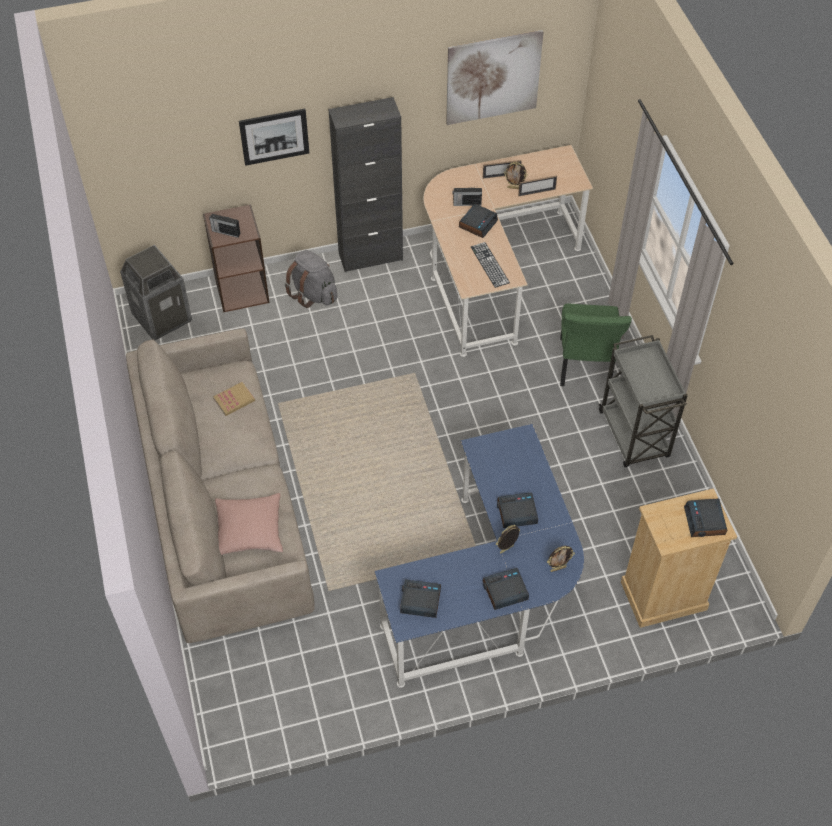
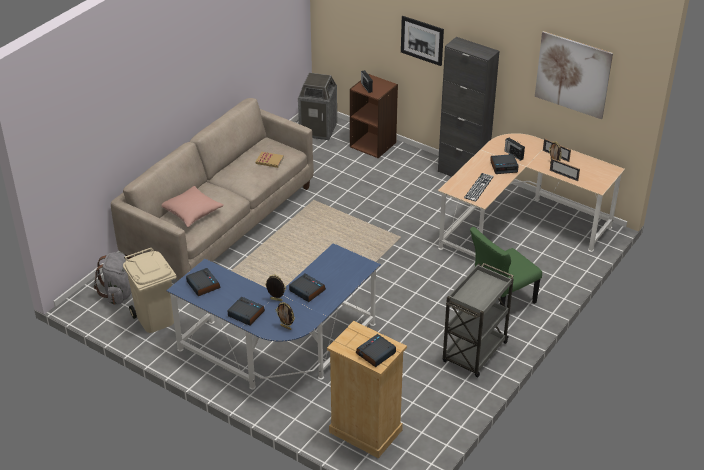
camera: 50 degrees right, 15 degrees down
(313, 294) = (406, 169): grey backpack -> grey backpack (119, 293)
(328, 678) = (154, 319): none -> beige trash can

